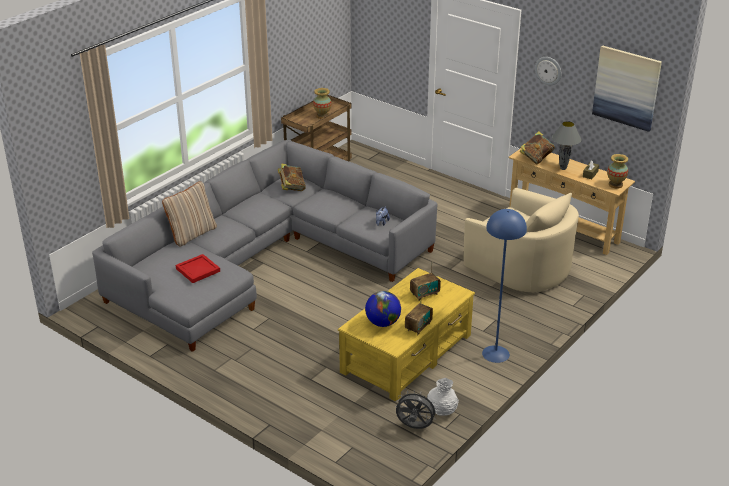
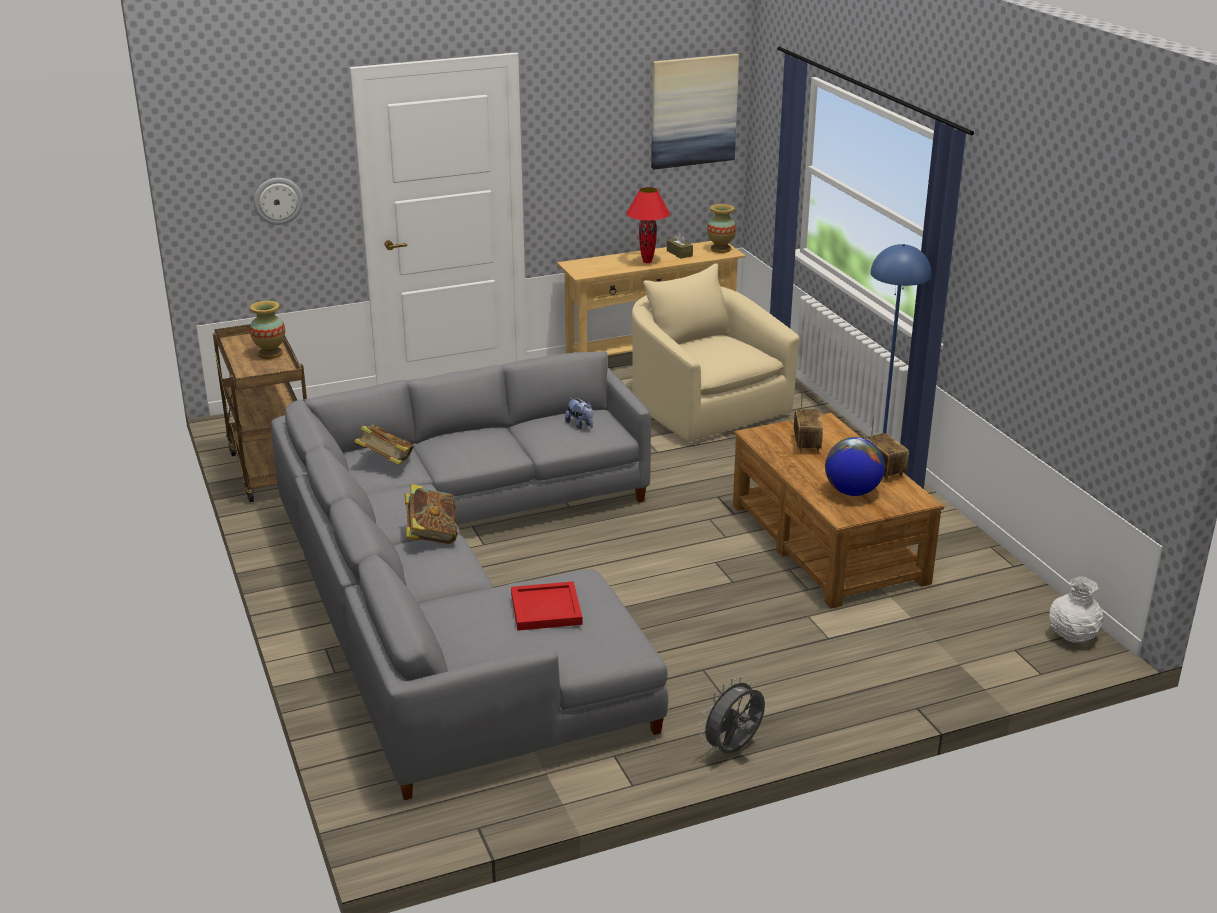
camera: 60 degrees left, 5 degrees down
(192, 234) = (415, 589): beige pillow -> none
(407, 353) = (828, 542): yellow coffee table -> brown coffee table
(414, 427) = (998, 587): grey fan -> grey fan (733, 750)
(441, 410) = (975, 557): white vase -> white vase (1073, 636)
(521, 267) = (704, 407): beige armchair -> beige armchair turned 105 degrees counterclockwise
(536, 158) = (602, 267): book -> book (431, 535)
(548, 70) = (575, 132): wall clock -> wall clock (278, 200)
(563, 168) = (647, 261): grey table lamp -> red table lamp

